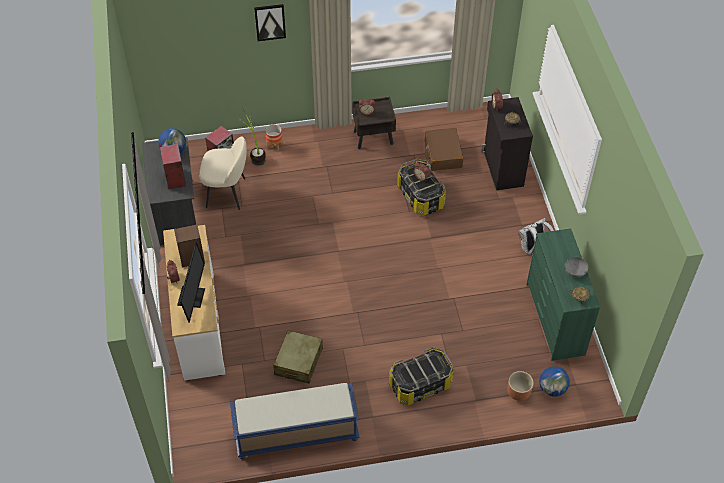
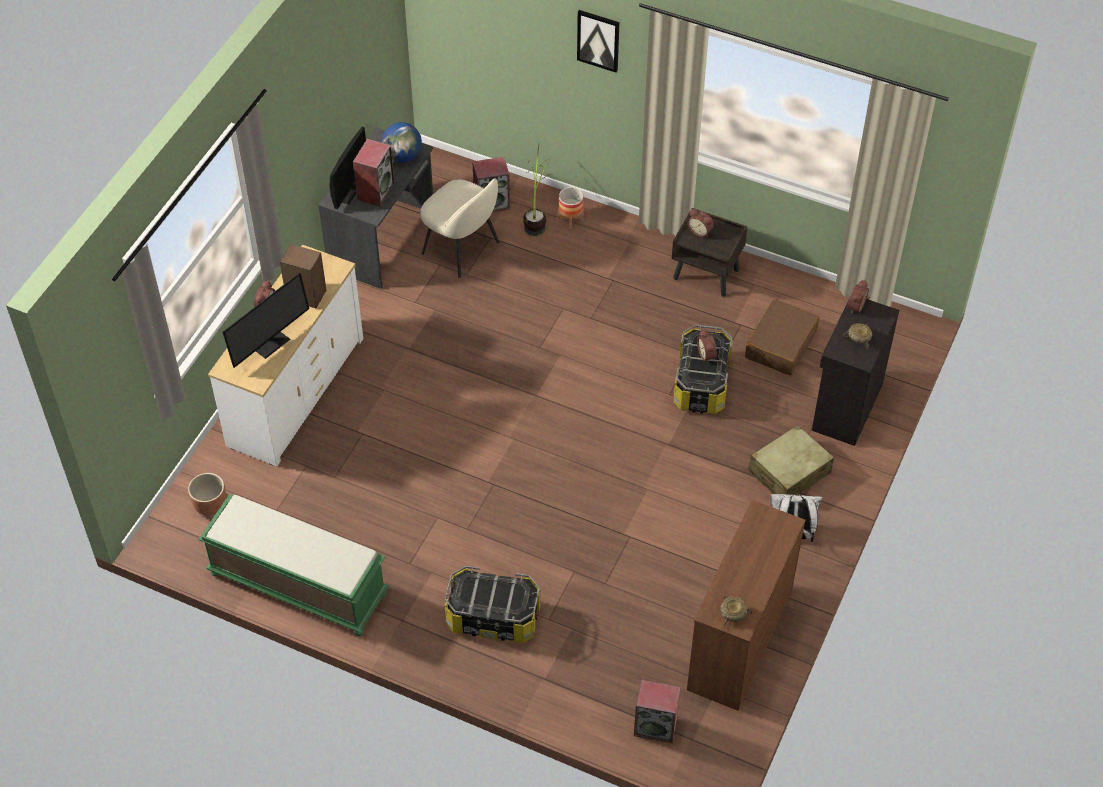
camera: 35 degrees right, 0 degrees up
(157, 185) = (349, 188): none -> monitor
(295, 434) = (297, 584): blue bench -> green bench
(298, 362) = (372, 502): beige suitcase -> beige suitcase (789, 472)
(518, 393) = (607, 703): brown planter -> brown planter (210, 505)
(552, 389) = (656, 726): globe -> speaker
(554, 319) = (738, 641): green dresser -> brown dresser
(575, 272) = (757, 578): grey bowl -> none

